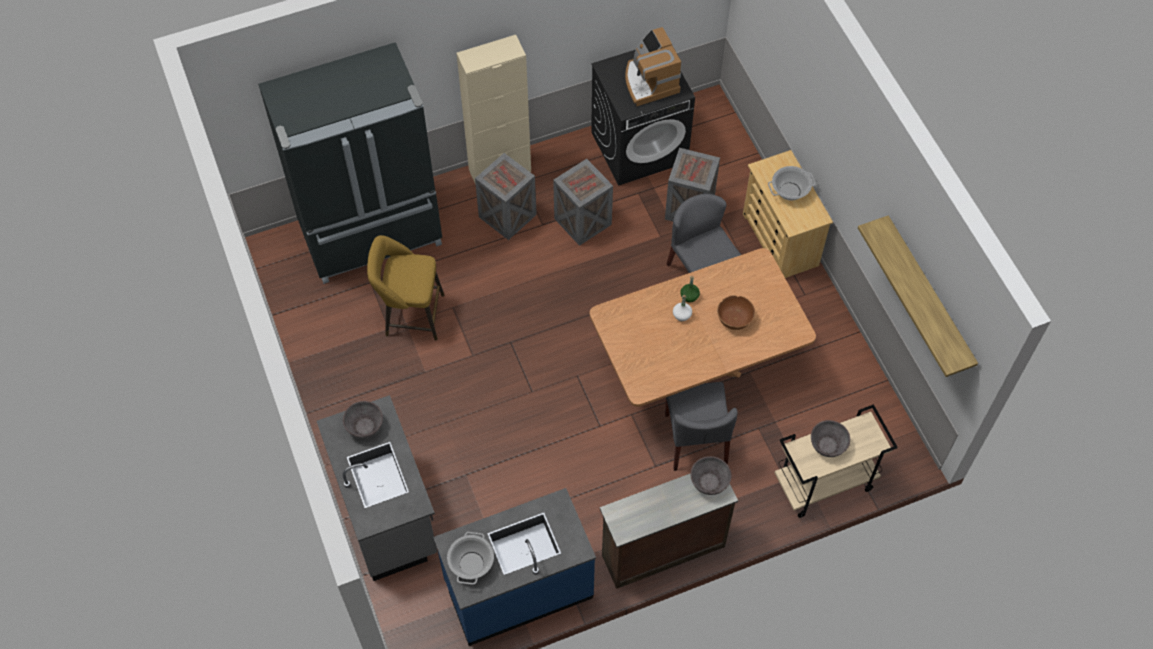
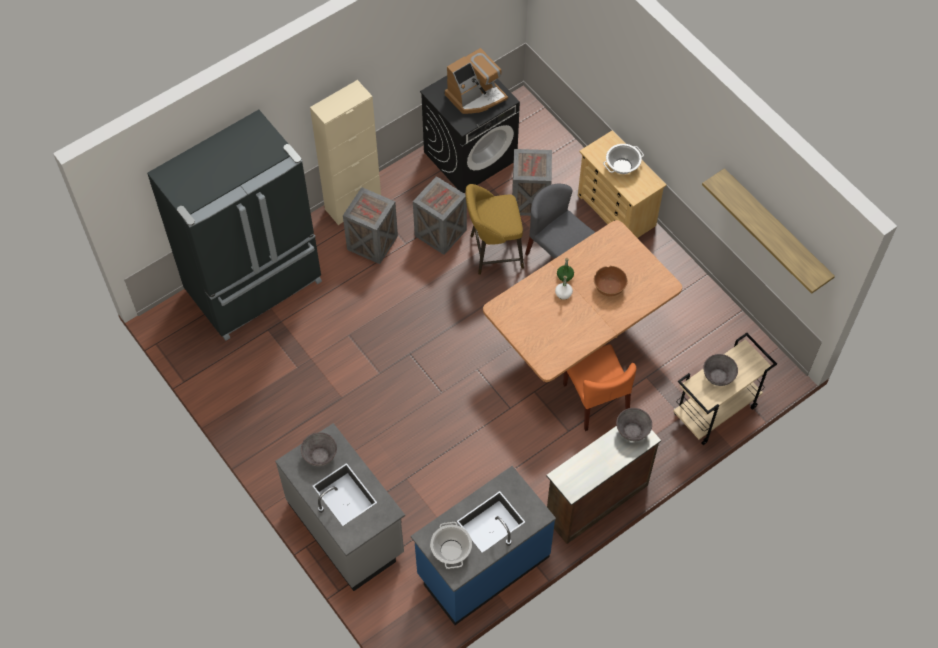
camera: 15 degrees left, 0 degrees up
(410, 315) = (313, 350): yellow stool -> yellow stool (493, 252)
(649, 81) = (476, 96): coffee machine -> coffee machine turned 90 degrees counterclockwise
(695, 439) = (596, 400): grey chair -> orange chair

